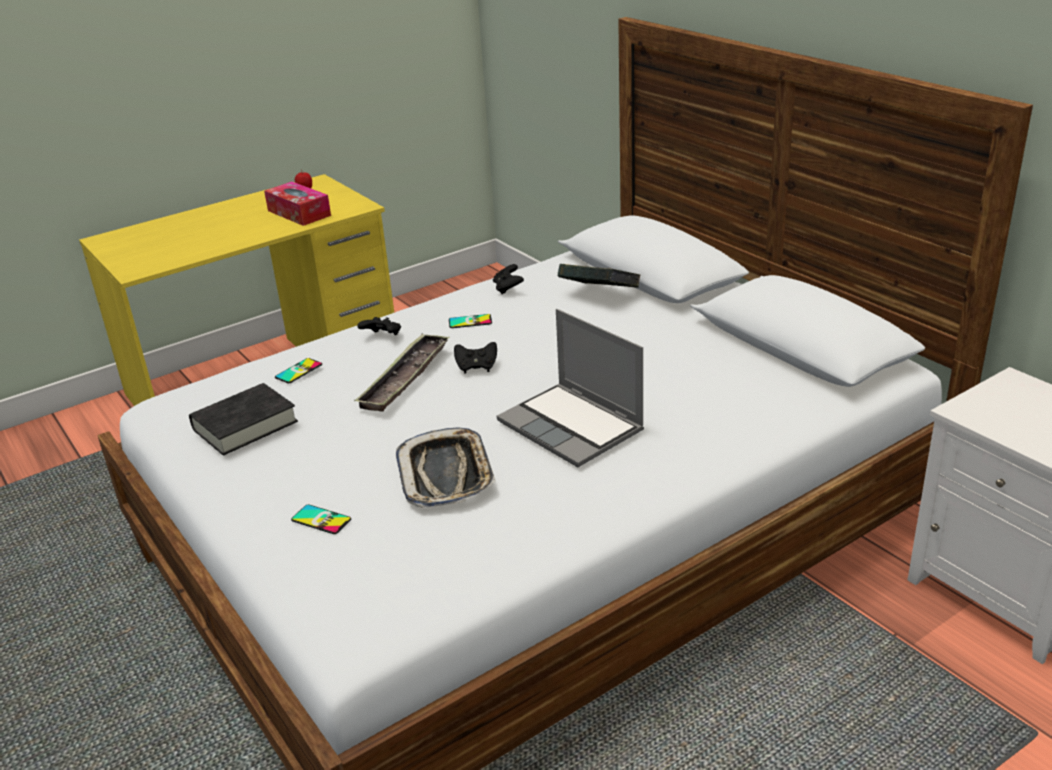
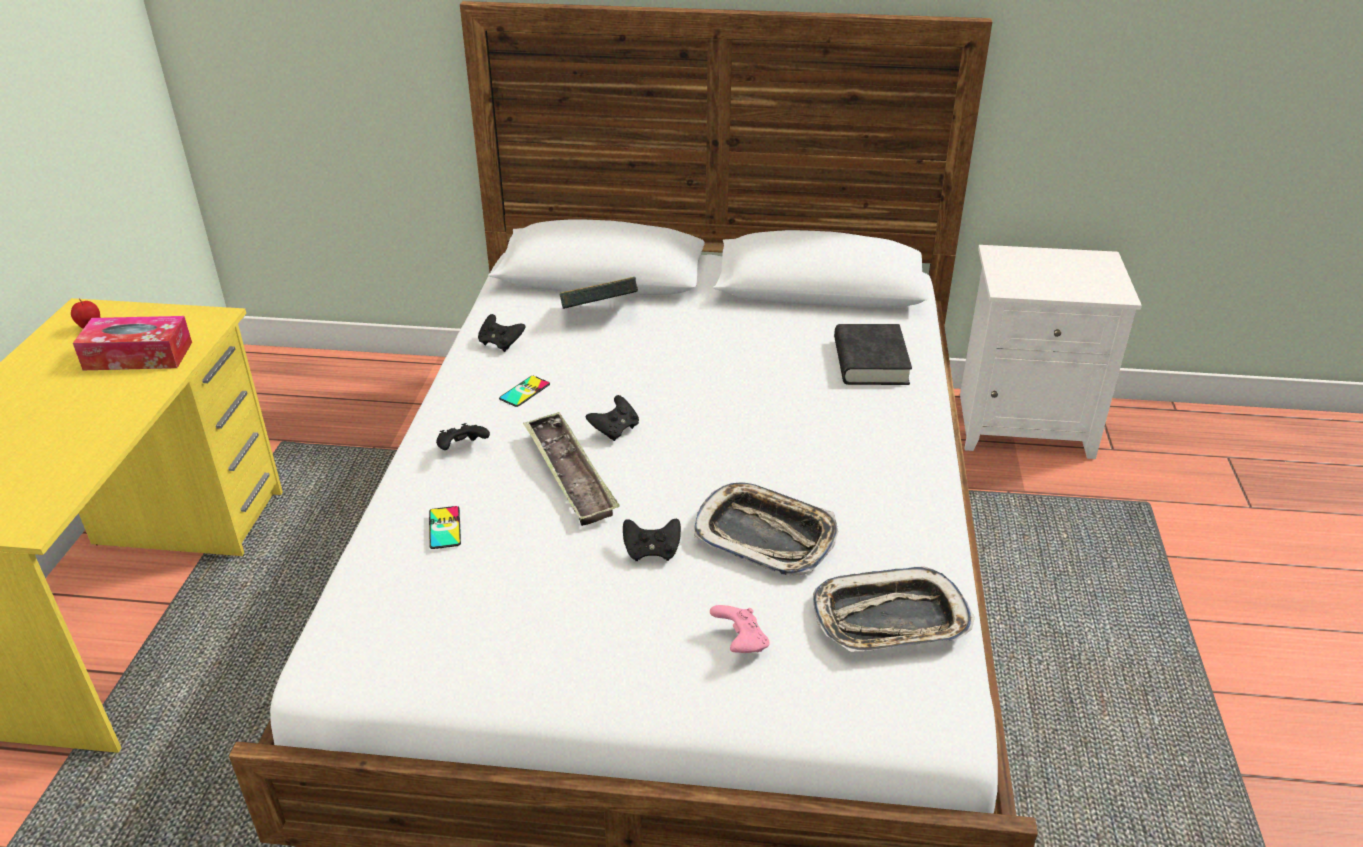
camera: 50 degrees left, 5 degrees up
(245, 425) = (497, 612): black book -> black book (870, 362)
(321, 520) = (740, 642): phone -> pink game controller
(371, 444) = (652, 552): none -> black game controller
(421, 568) = (889, 620): none -> tray
(573, 427) = (787, 437): laptop -> none

